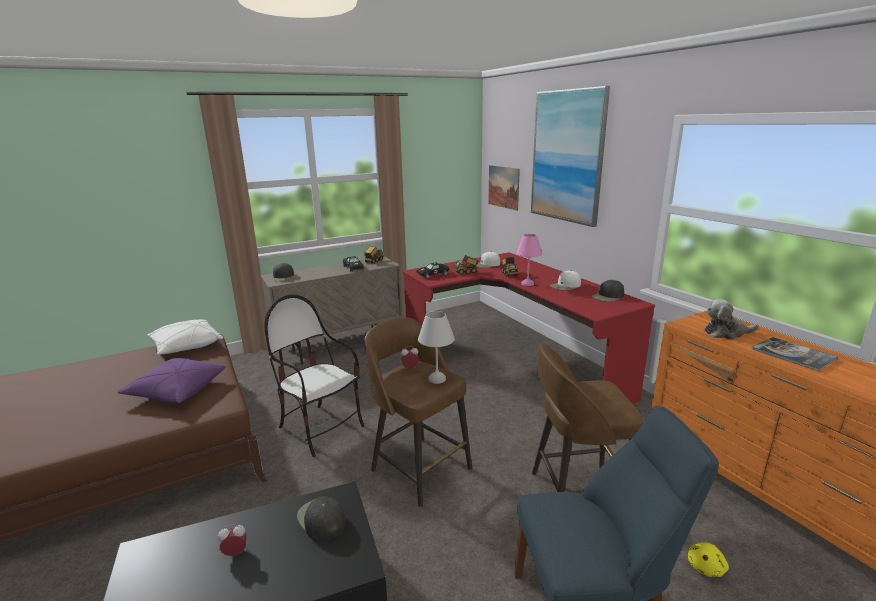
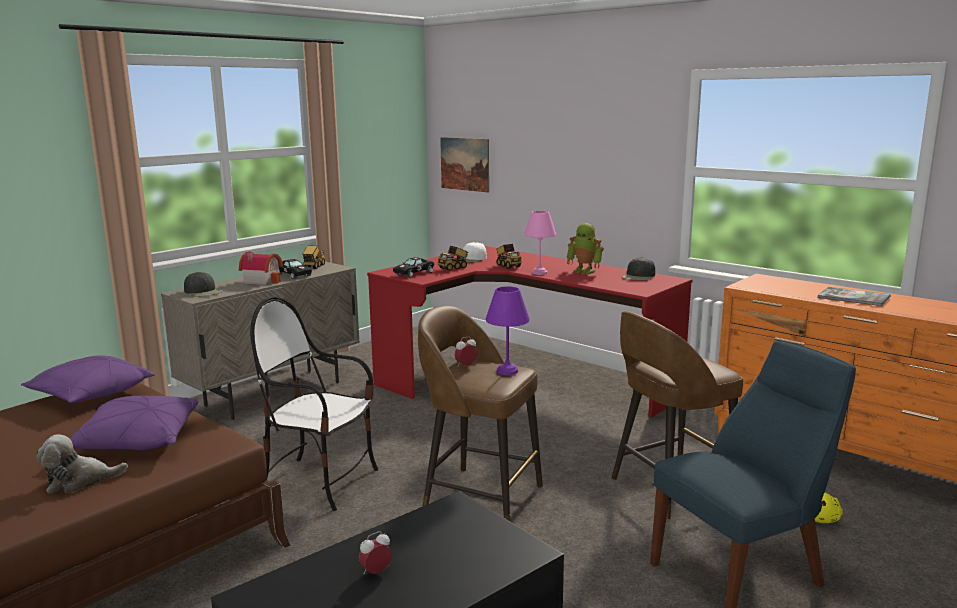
camera: 20 degrees left, 5 degrees down
(186, 346) = (90, 395): white pillow -> purple pillow
(321, 519) = (450, 527): black cap -> none
(329, 271) = (262, 281): none -> toy house
(438, 379) = (508, 371): white table lamp -> purple table lamp
(565, 286) = (584, 271): white cap -> toy robot
(567, 156) = (558, 121): picture -> none
(726, 333) = (786, 288): plush toy -> plush toy (79, 481)

